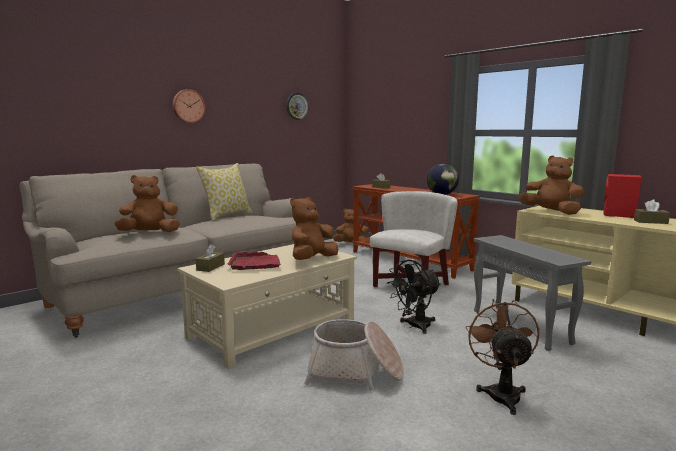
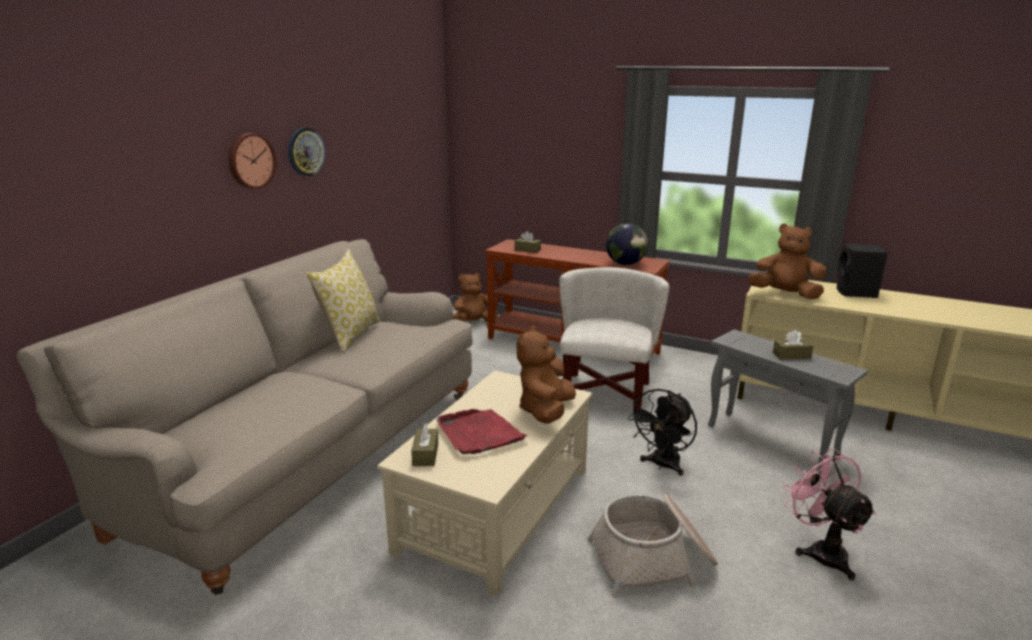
camera: 20 degrees left, 10 degrees up
(149, 233) = (282, 403): brown plush toy -> none
(296, 106) = (389, 133): wall clock -> wall clock (305, 151)
(501, 393) = (821, 551): brown fan -> pink fan
(619, 215) = (856, 293): red speaker -> black speaker
(650, 222) = (897, 304): brown tissue box -> brown tissue box (791, 355)

